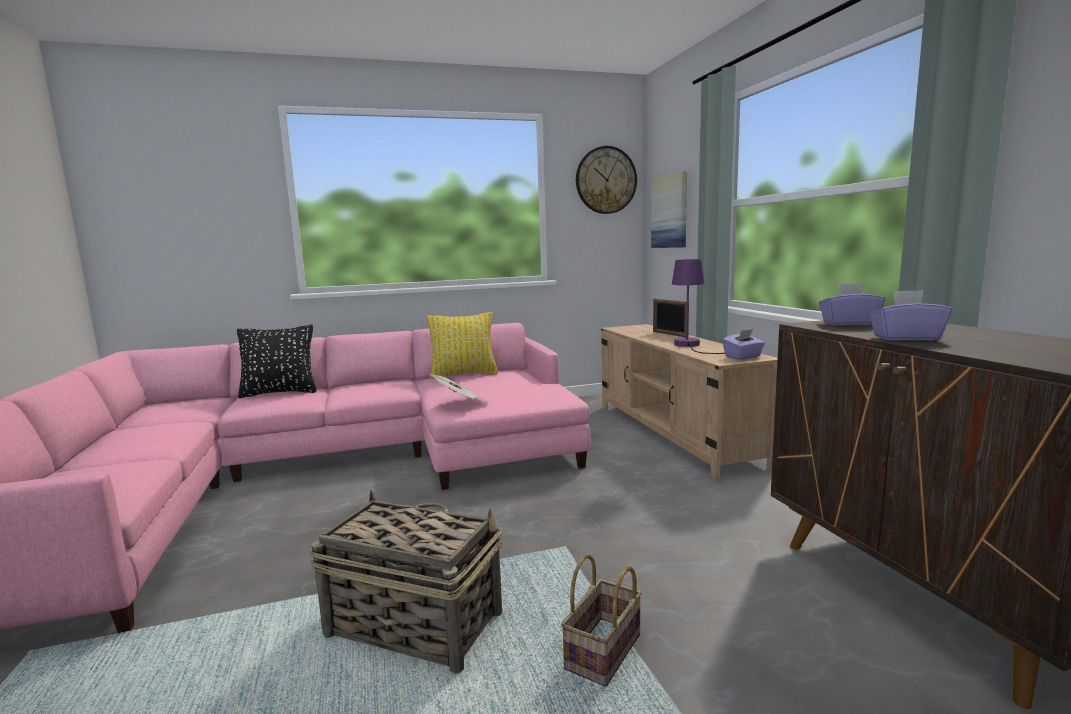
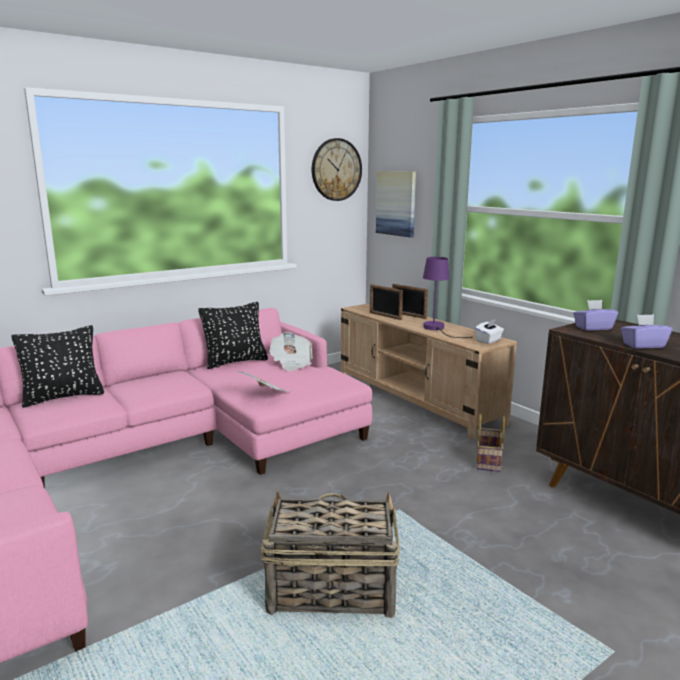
camera: 20 degrees left, 5 degrees up
(464, 374) = (235, 362): yellow pillow -> black pillow
(517, 378) = (291, 363): none -> newspaper
(604, 654) = (479, 582): basket -> basket (489, 461)
(641, 334) = (385, 316): none -> picture frame
(743, 357) = (488, 341): purple tissue box -> white tissue box

